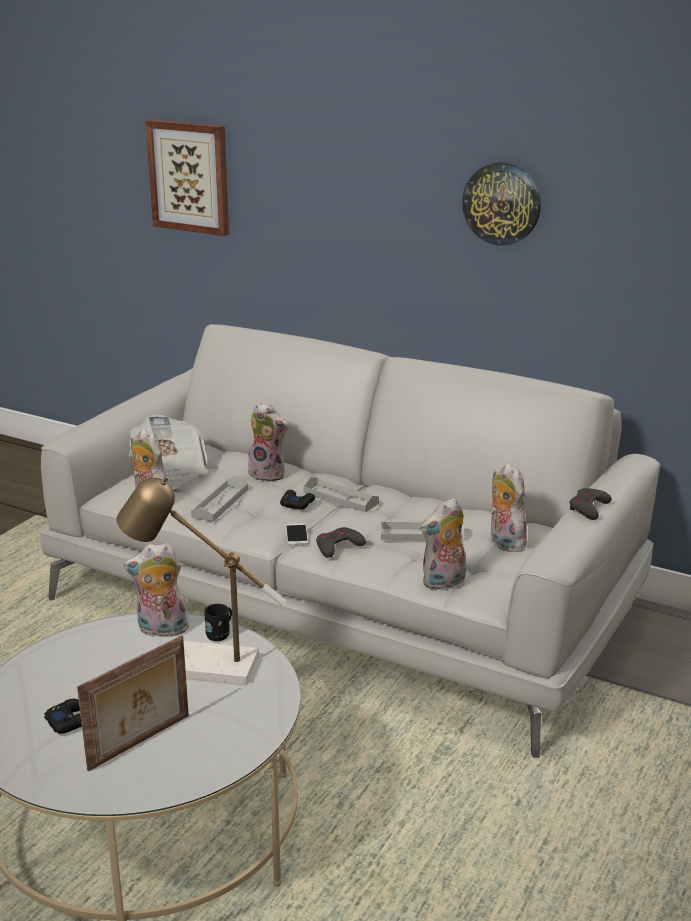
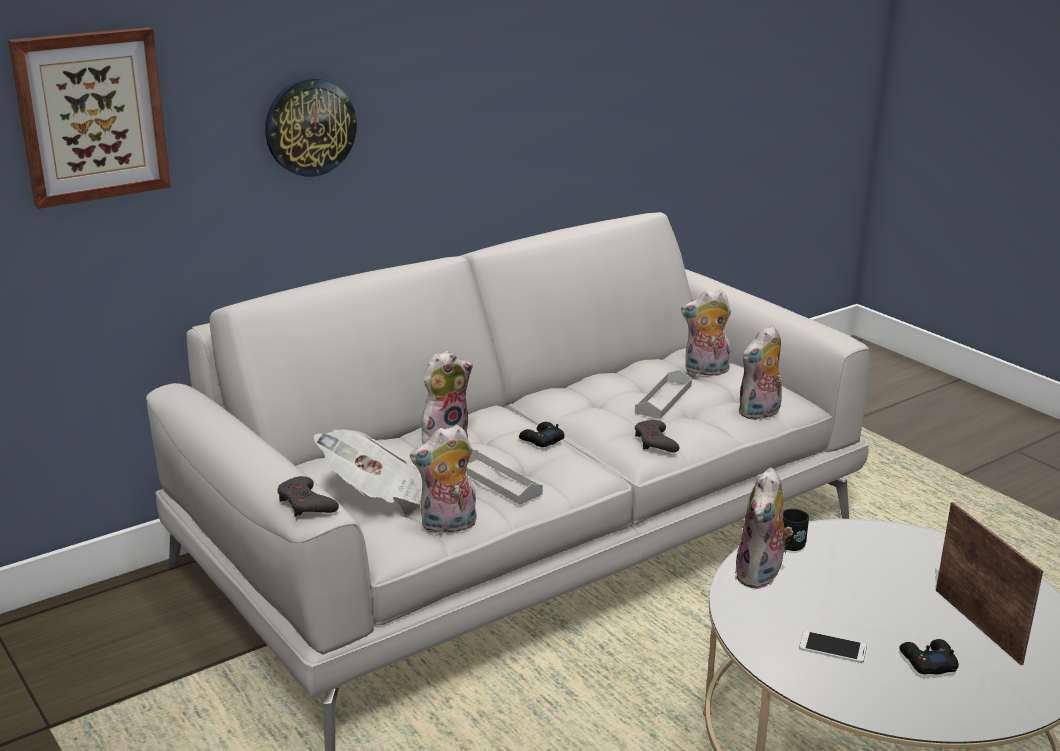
camera: 65 degrees left, 0 degrees up
(200, 666) = (846, 566): table lamp -> none
(297, 534) = (610, 456): phone -> phone (832, 647)
(340, 498) = (547, 416): grey tray -> none
(444, 583) = (759, 414): plush toy -> plush toy turned 60 degrees clockwise
(502, 203) = (510, 53): wall clock -> wall clock (310, 127)
(588, 508) = (754, 302): grey game controller -> grey game controller (306, 503)

